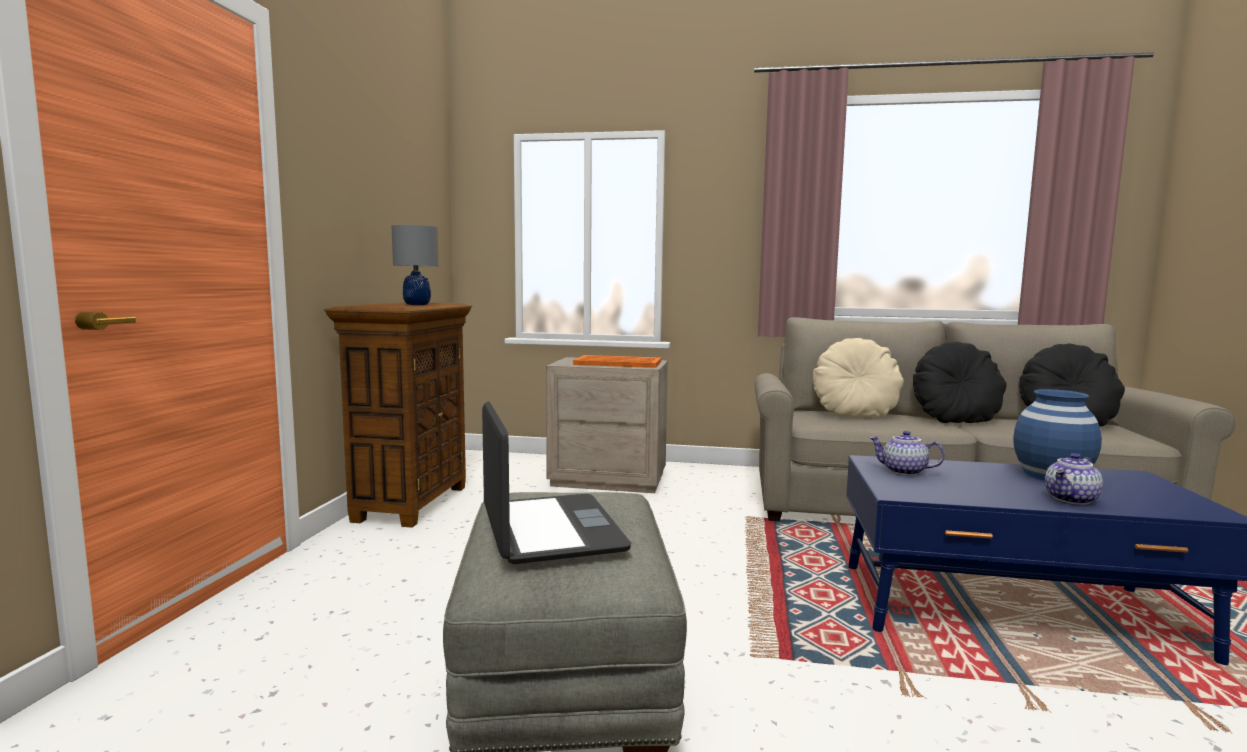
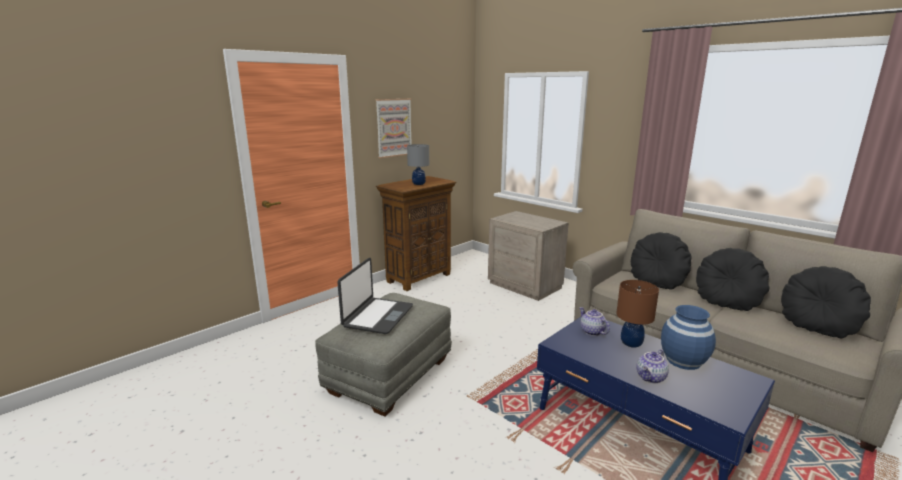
camera: 35 degrees right, 10 degrees up
(348, 195) = (393, 127): none -> picture
(617, 363) = (531, 221): orange tray -> none
(854, 416) = (656, 284): beige pillow -> black pillow
(972, 473) = (632, 344): none -> brown table lamp
(1072, 500) = (651, 378): teapot -> teapot turned 45 degrees counterclockwise

